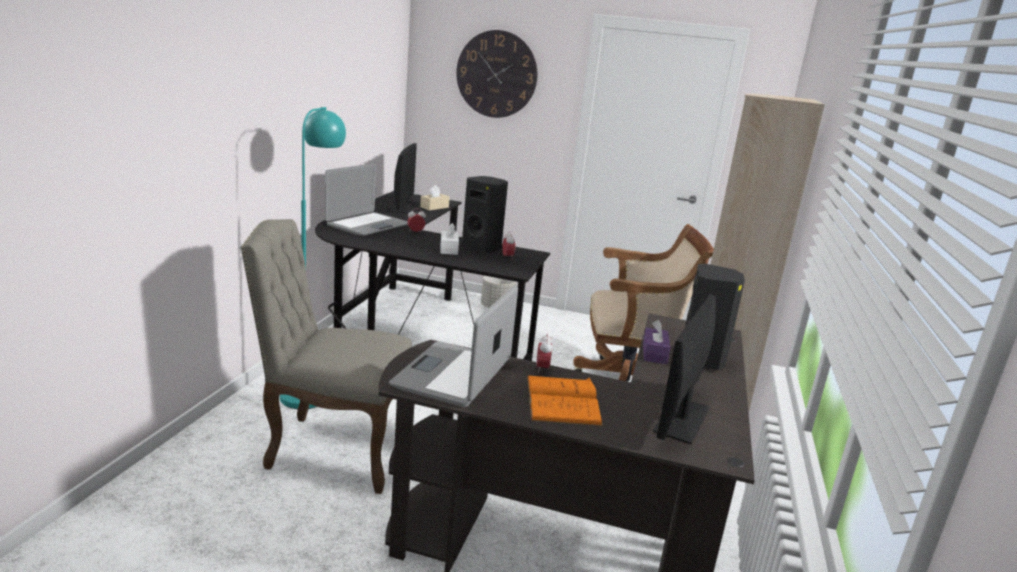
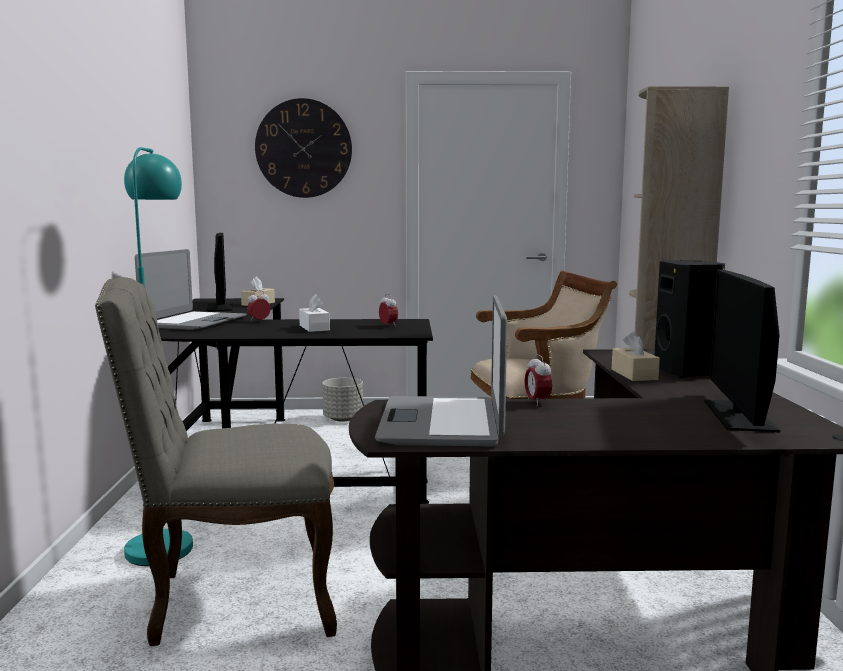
camera: 15 degrees left, 10 degrees down
(482, 247) = (351, 322): black speaker -> none
(562, 400) = (596, 422): orange book -> none
(654, 353) = (634, 374): purple tissue box -> beige tissue box

